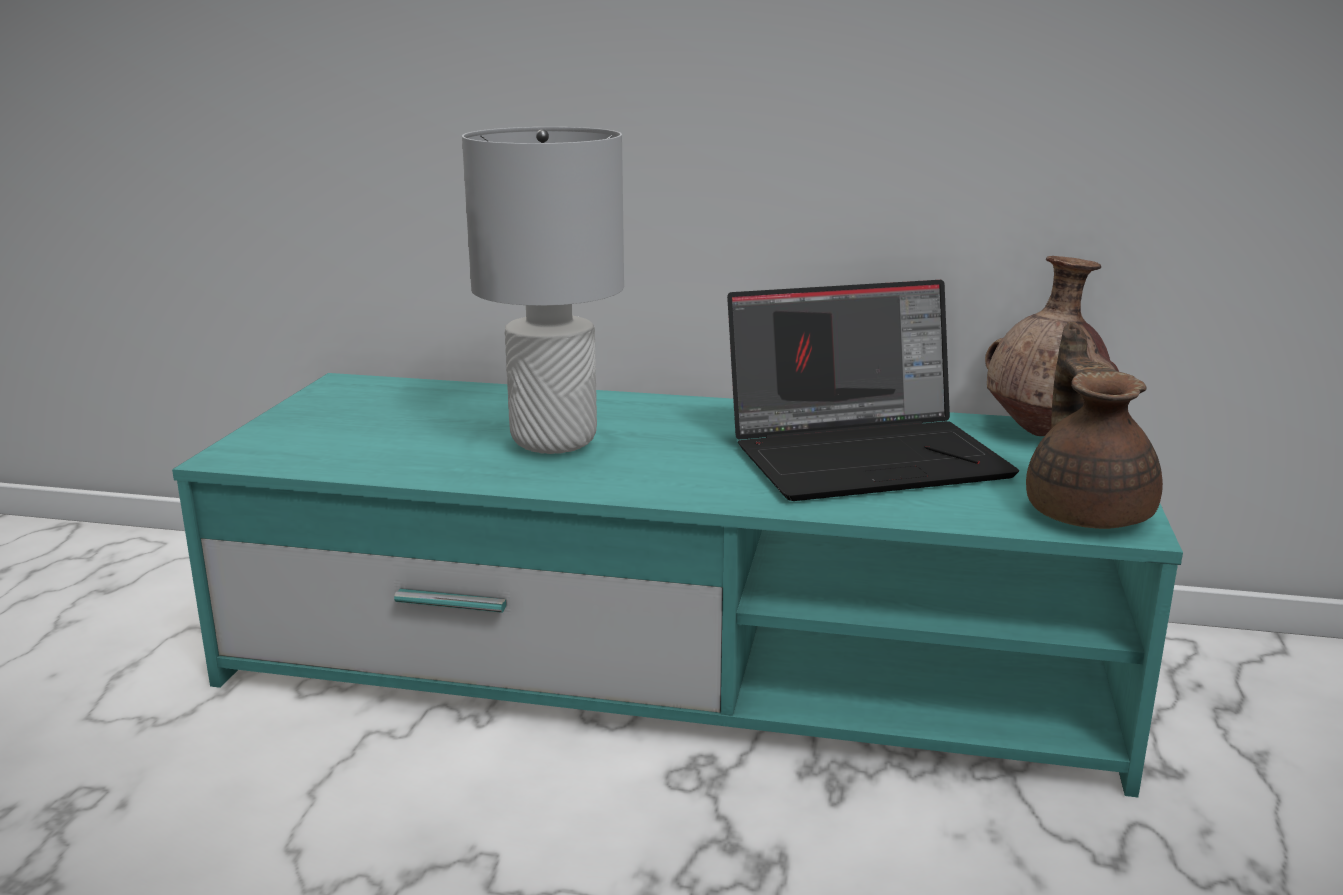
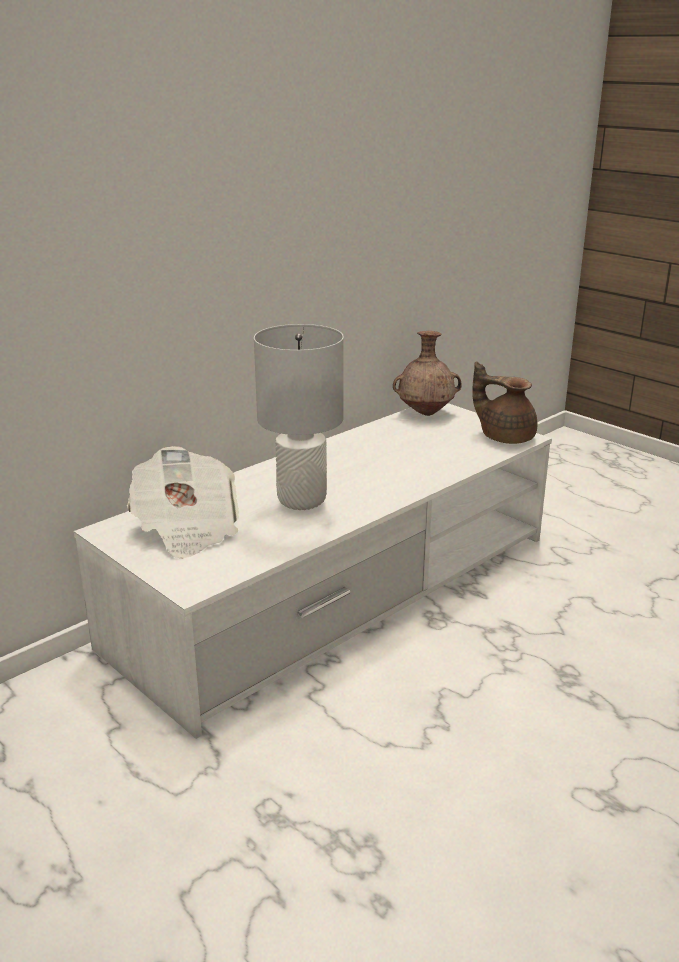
camera: 55 degrees left, 5 degrees up
(393, 412) = (186, 529): none -> newspaper
(675, 653) = (338, 588): turquoise tv stand -> white tv stand
(867, 455) = (406, 449): laptop -> none

